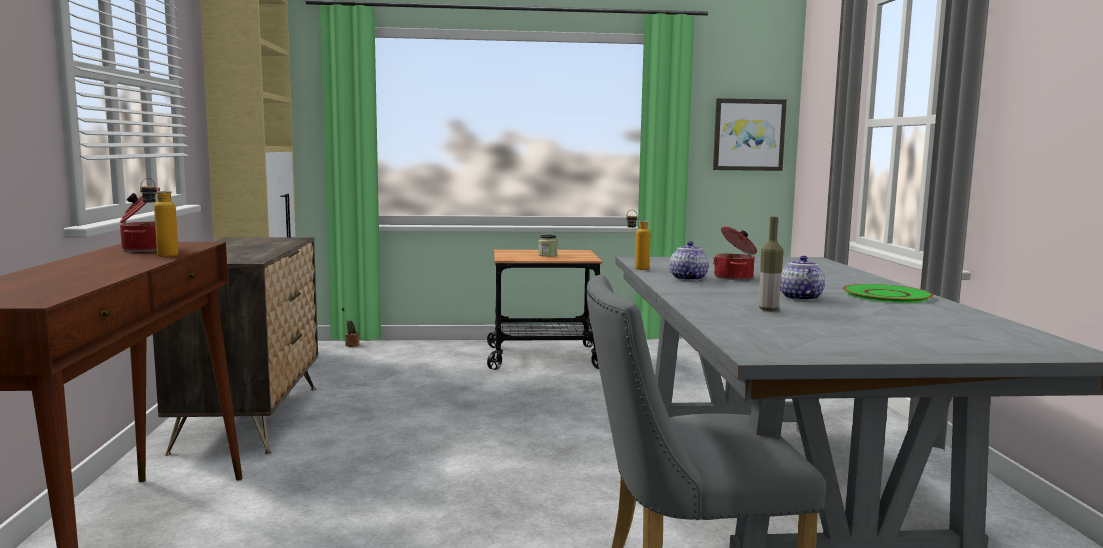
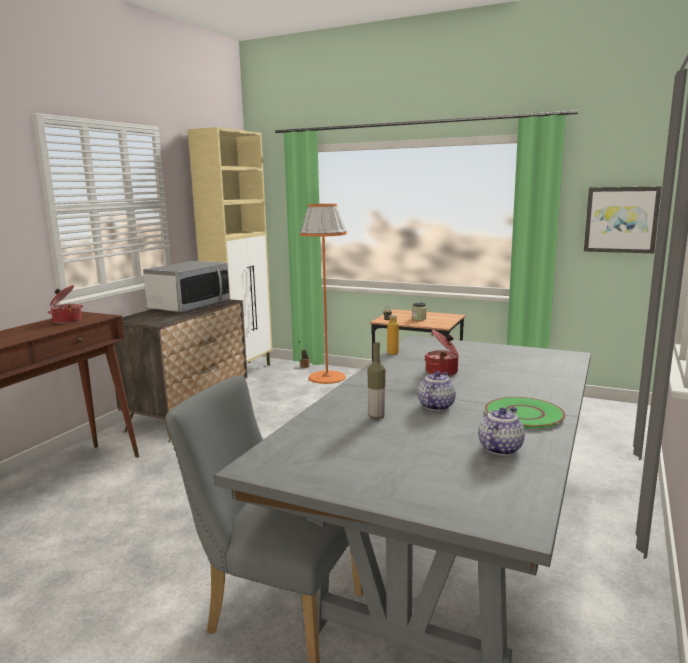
camera: 30 degrees right, 5 degrees up
(161, 257) = (54, 329): bottle -> none
(247, 245) = (189, 306): none -> microwave
(402, 353) = (327, 377): none -> orange floor lamp
(687, 278) = (401, 369): teapot -> teapot (500, 448)

